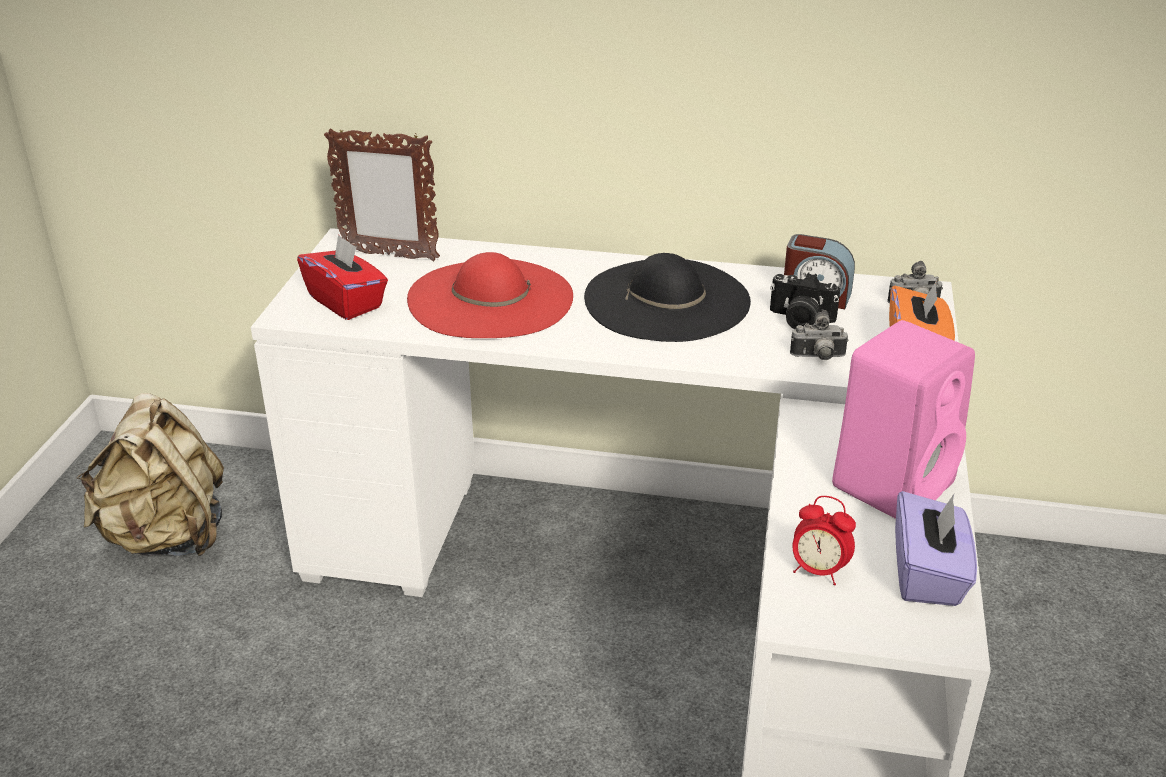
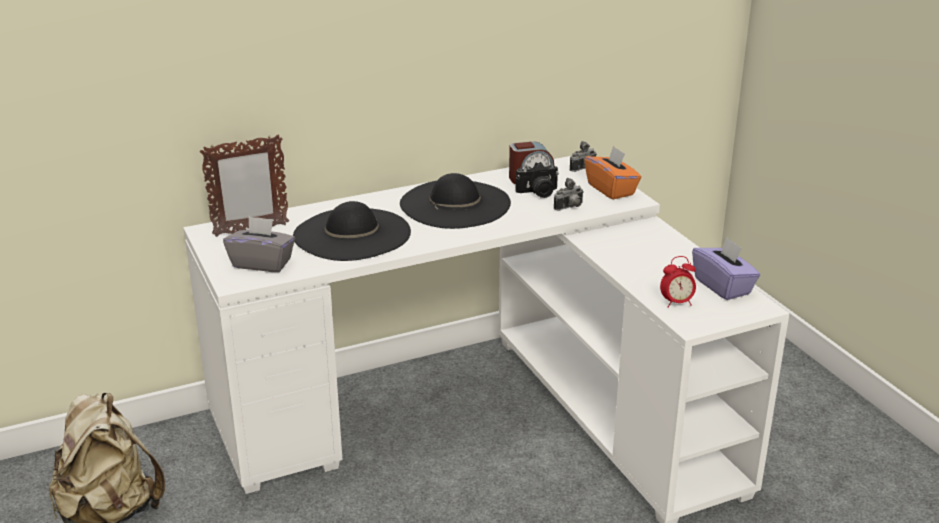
camera: 35 degrees left, 5 degrees down
(346, 302) = (262, 263): red tissue box -> grey tissue box
(490, 299) = (352, 234): red hat -> black hat
(894, 483) = (663, 254): pink speaker -> none

